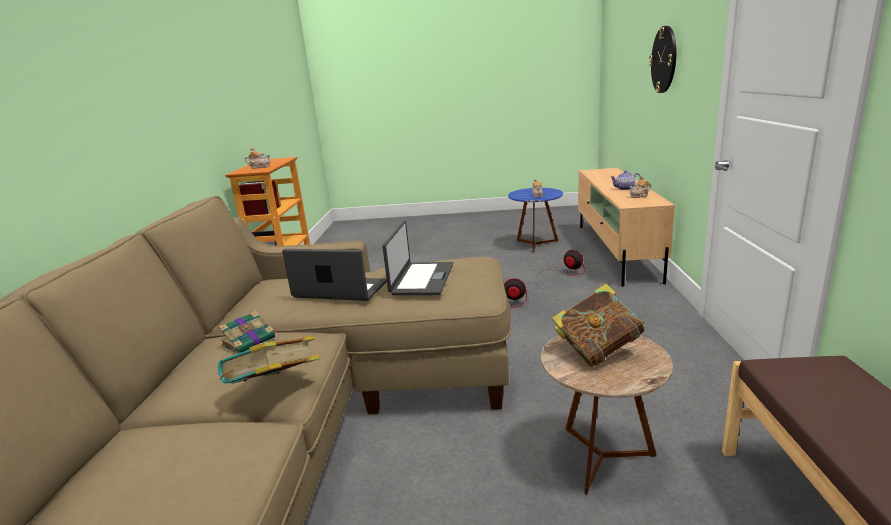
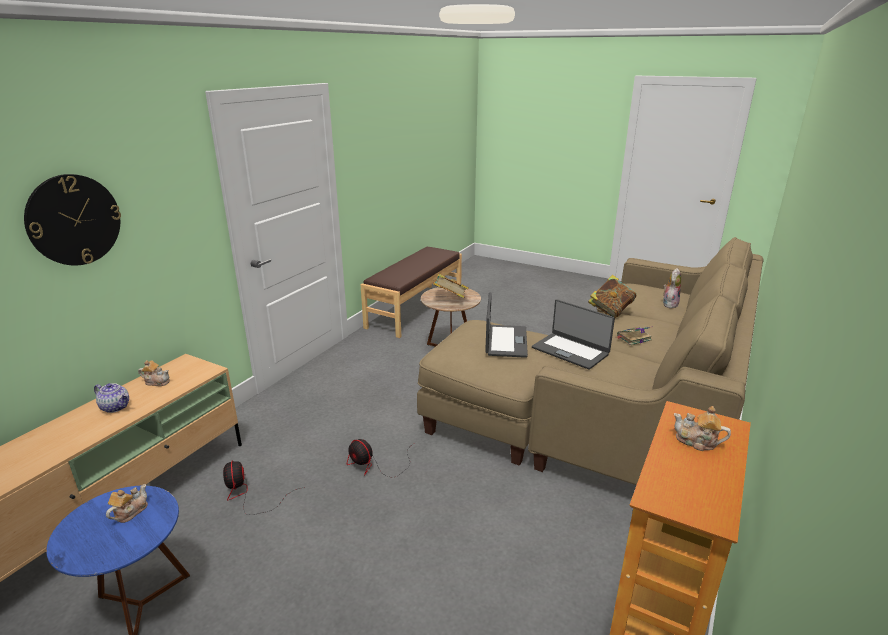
camera: 155 degrees left, 5 degrees up
(116, 471) = (669, 304): none -> plush toy
(421, 279) = (505, 341): laptop -> laptop turned 150 degrees clockwise

